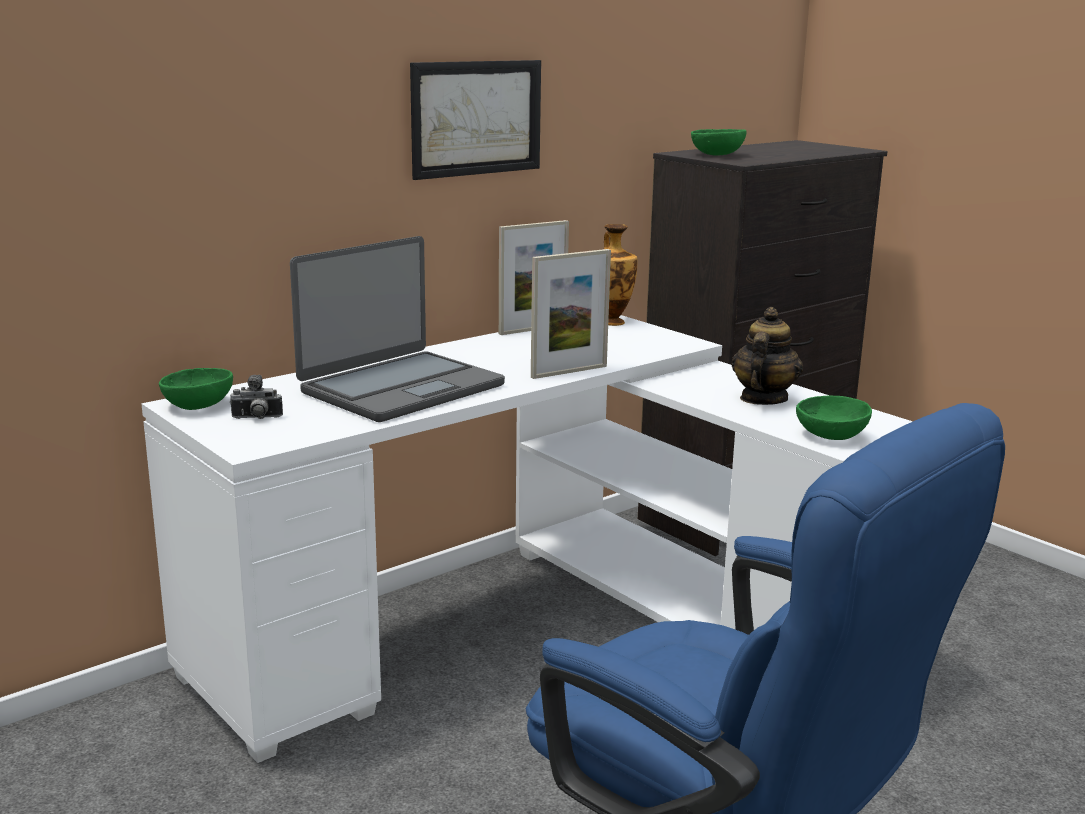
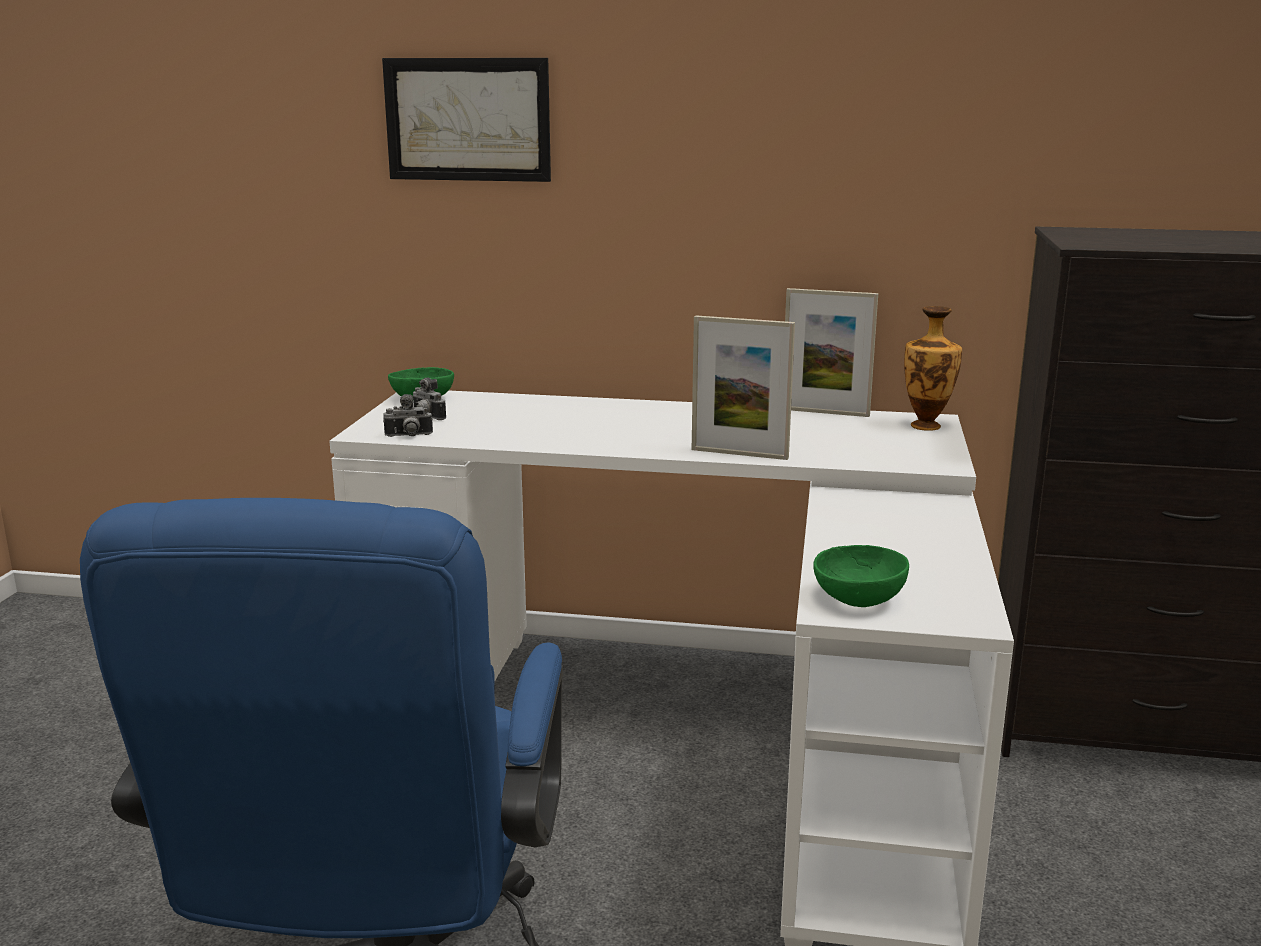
camera: 50 degrees right, 0 degrees up
(296, 437) = (408, 436): none -> camera
(401, 388) = (572, 426): laptop -> none
(476, 118) = (779, 165): picture -> picture (467, 119)
(716, 154) = (1100, 235): green bowl -> none
(763, 399) = (898, 543): teapot -> none

